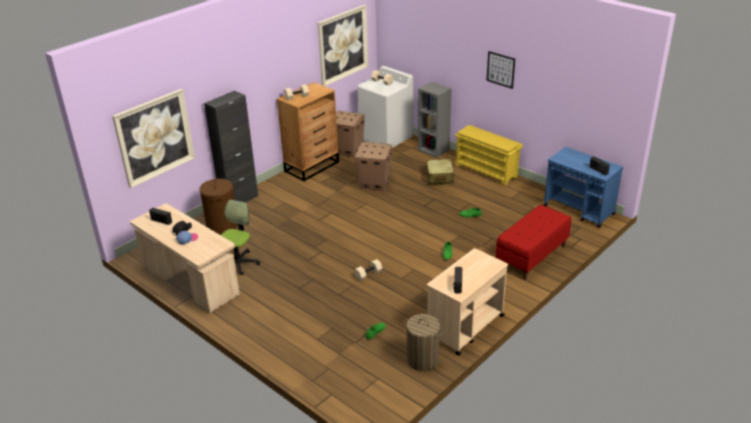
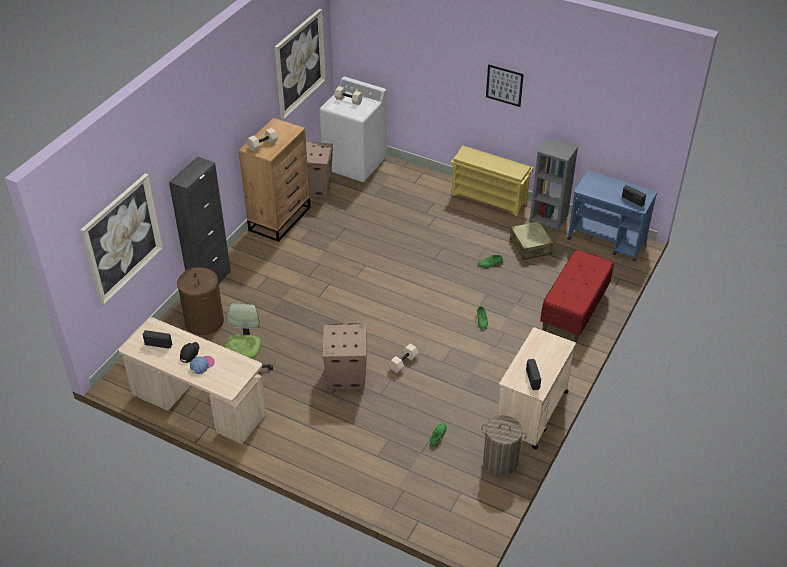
camera: 15 degrees left, 10 degrees up
(374, 183) = (364, 234): cardboard box -> cardboard box (345, 375)
(434, 150) = (418, 175): grey bookcase -> grey bookcase (549, 218)
(439, 177) = (438, 214): beige suitcase -> beige suitcase (530, 246)

